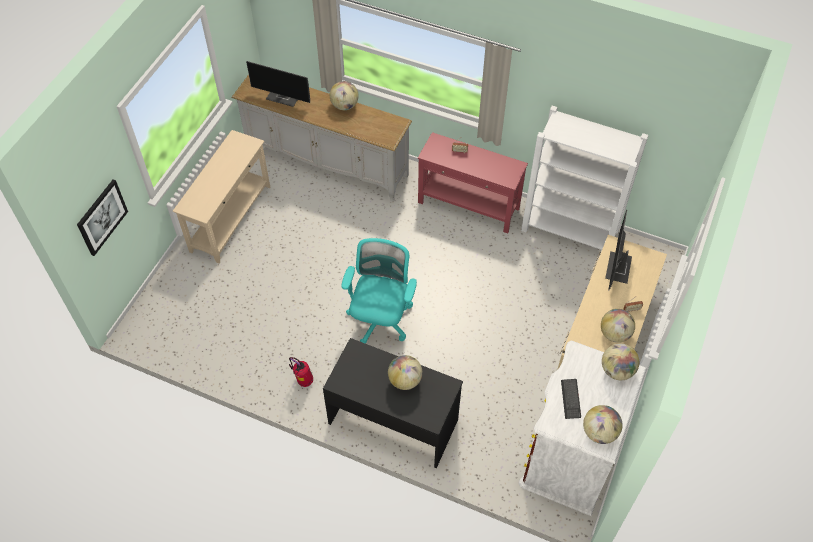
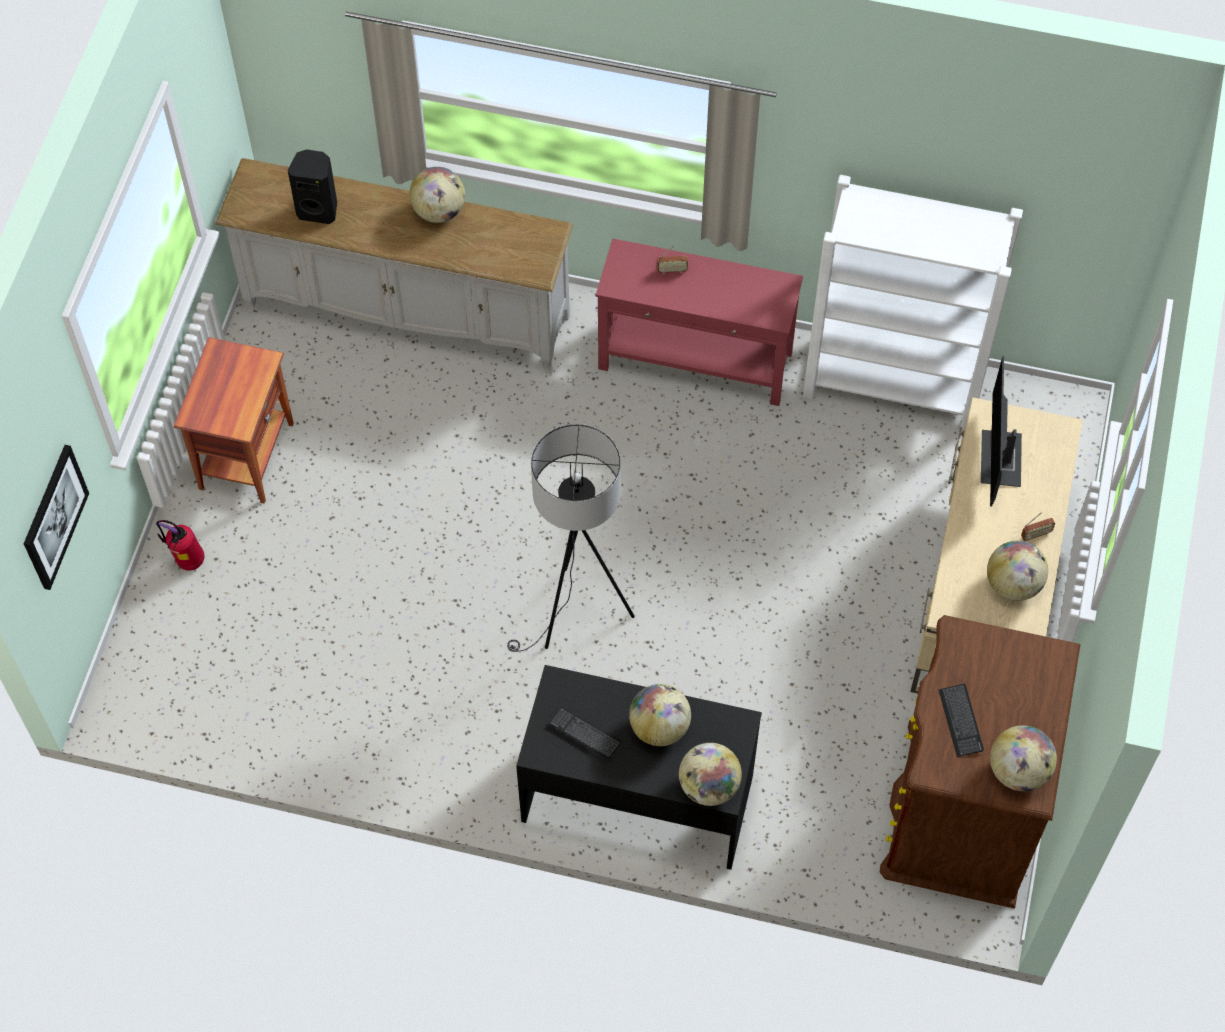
camera: 10 degrees left, 5 degrees up
(230, 218) = (246, 454): beige console table -> nightstand
(284, 97) = (318, 209): monitor -> black speaker
(303, 381) = (459, 751): fire extinguisher -> fire extinguisher (188, 562)
(364, 377) = (585, 733): none -> keyboard
(381, 323) = (577, 617): turquoise office chair -> grey floor lamp
(569, 457) = (961, 811): white dresser -> brown dresser
(616, 370) = (1030, 657): globe -> globe (708, 786)

